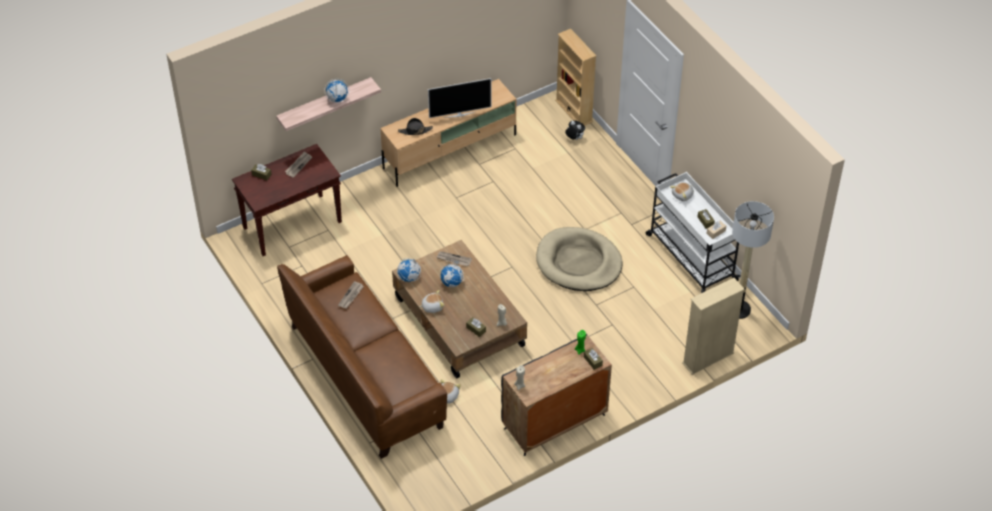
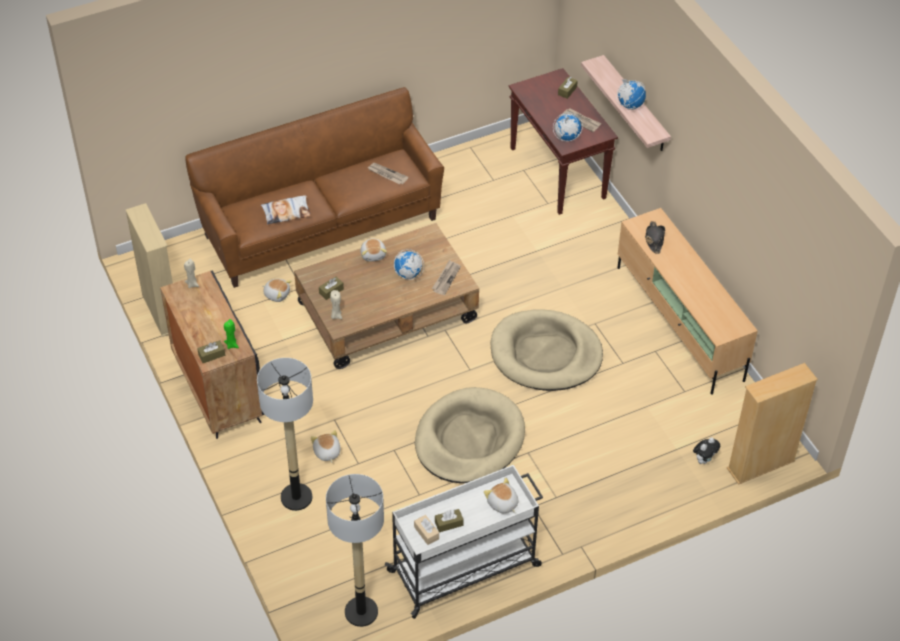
camera: 95 degrees right, 0 degrees up
(401, 359) = (286, 212): none -> pillow
(409, 278) = (422, 237): globe -> globe (566, 137)
(459, 114) = (685, 284): television -> none
(490, 224) = (545, 354): none -> beige dog bed
(605, 344) = (326, 452): none -> plush toy
(650, 357) = (296, 497): none -> floor lamp
(708, 358) = (282, 561): beige bookcase -> beige bookcase (161, 312)

